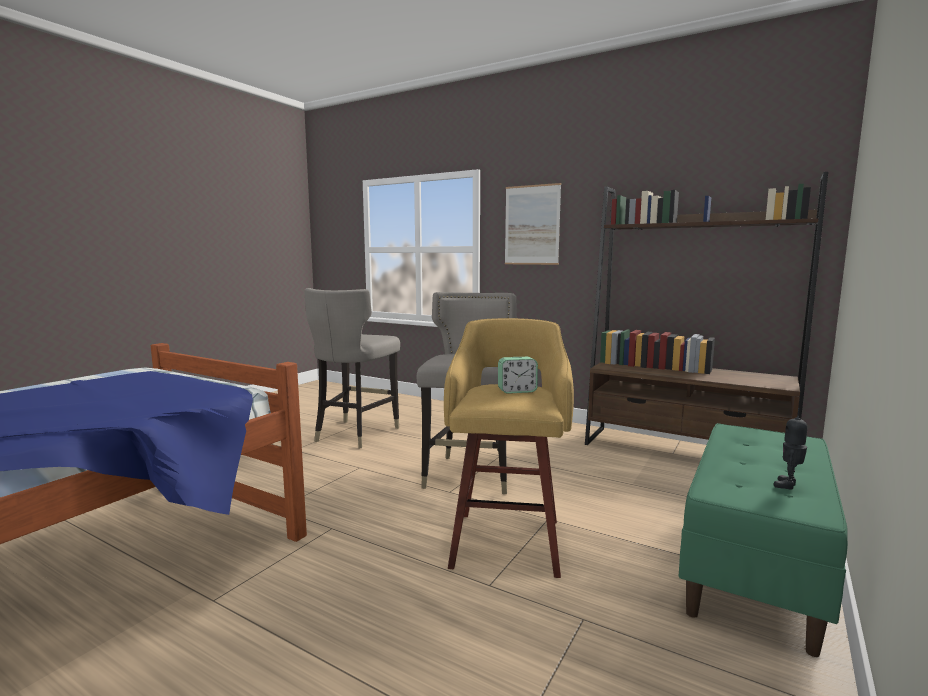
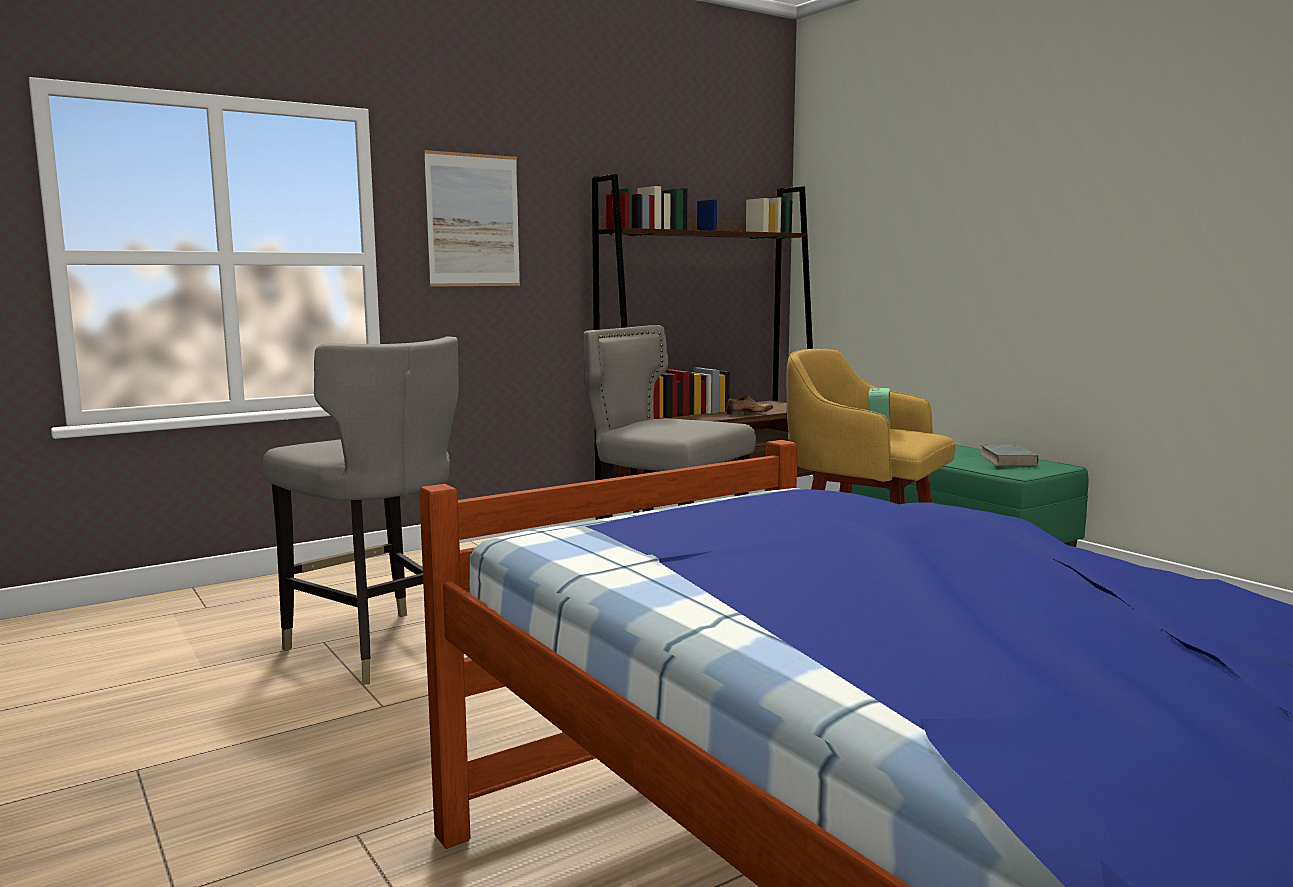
camera: 65 degrees left, 0 degrees up
(709, 378) = (748, 413): none -> shoe
(788, 485) = (1008, 460): toy robot -> grey book

